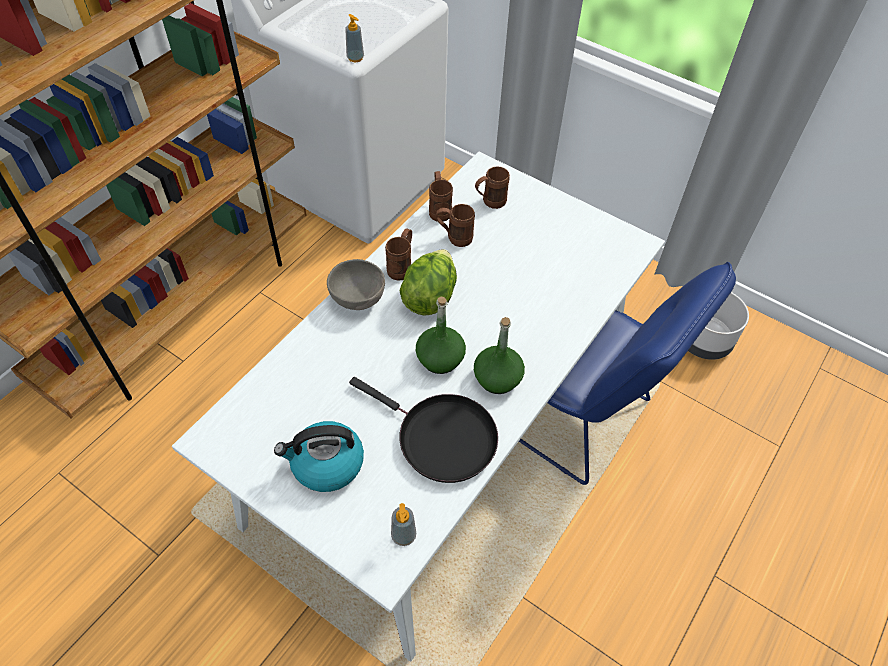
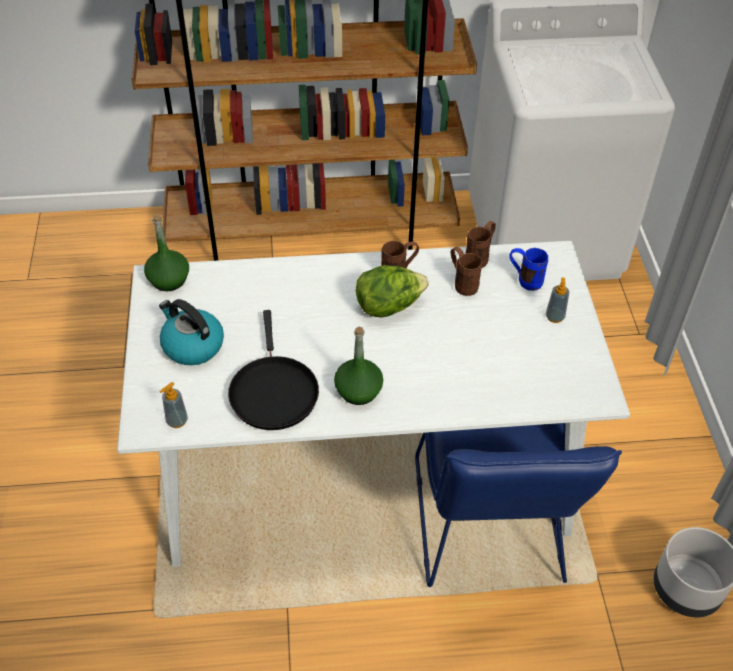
camera: 50 degrees right, 5 degrees down
(355, 58) = (533, 102): soap dispenser -> soap dispenser (554, 317)
(358, 299) = (341, 271): grey bowl -> none
(440, 358) = (340, 348): green bottle -> green bottle (169, 280)
(489, 203) = (524, 280): brown mug -> blue mug

